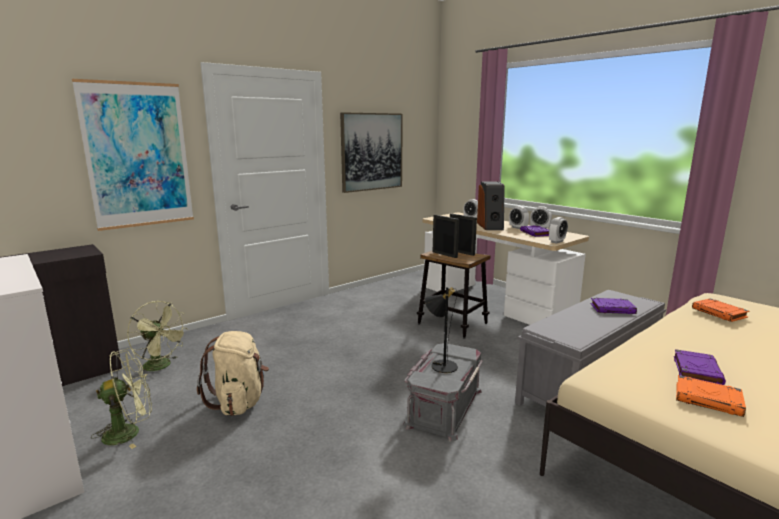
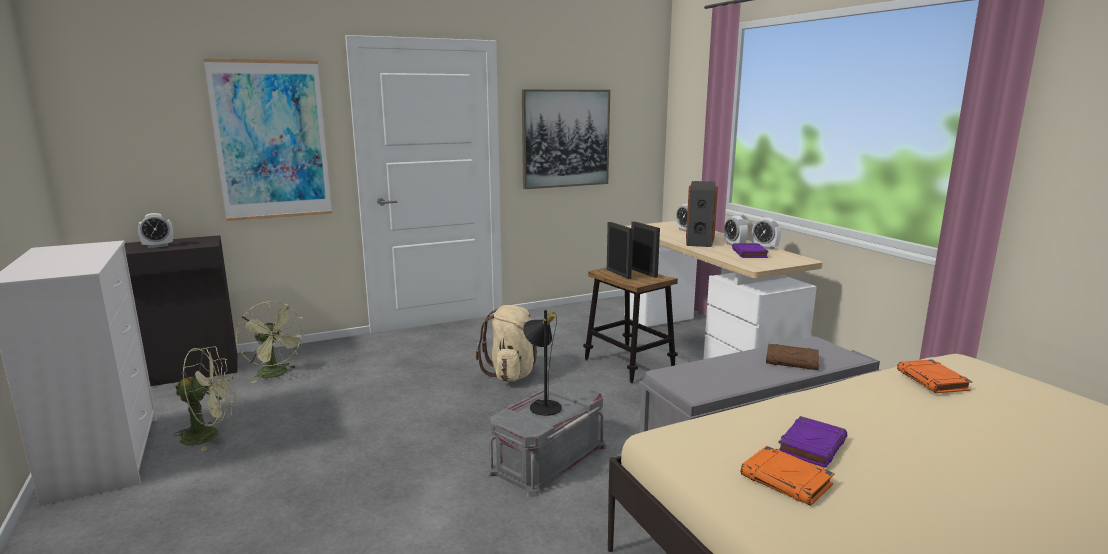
camera: 15 degrees right, 0 degrees up
(239, 402) = (329, 421): beige backpack -> beige backpack (512, 373)
(556, 241) = (765, 266): alarm clock -> alarm clock (158, 246)
(613, 309) = (792, 361): purple book -> brown book

